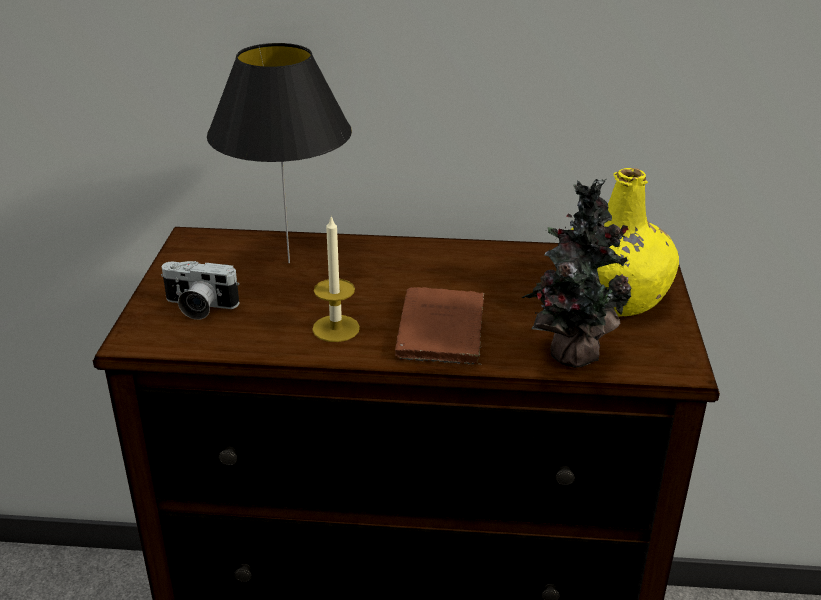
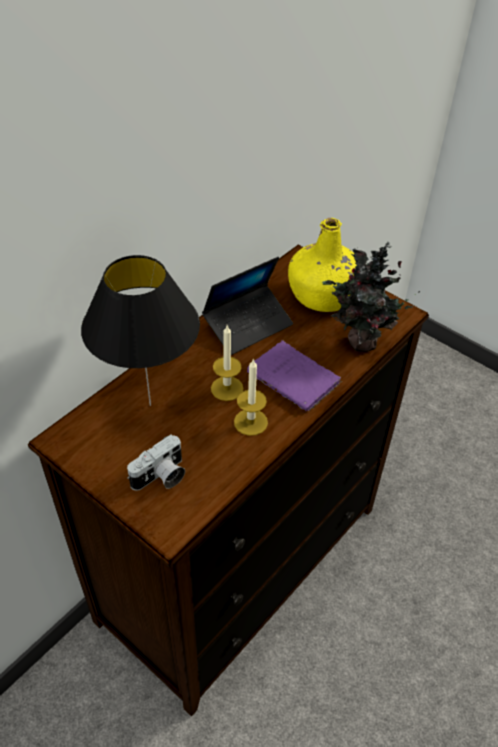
camera: 55 degrees left, 15 degrees up
(368, 295) = (227, 388): none -> candle
(441, 331) = (295, 379): brown book -> purple book
(483, 269) = (248, 325): none -> laptop

